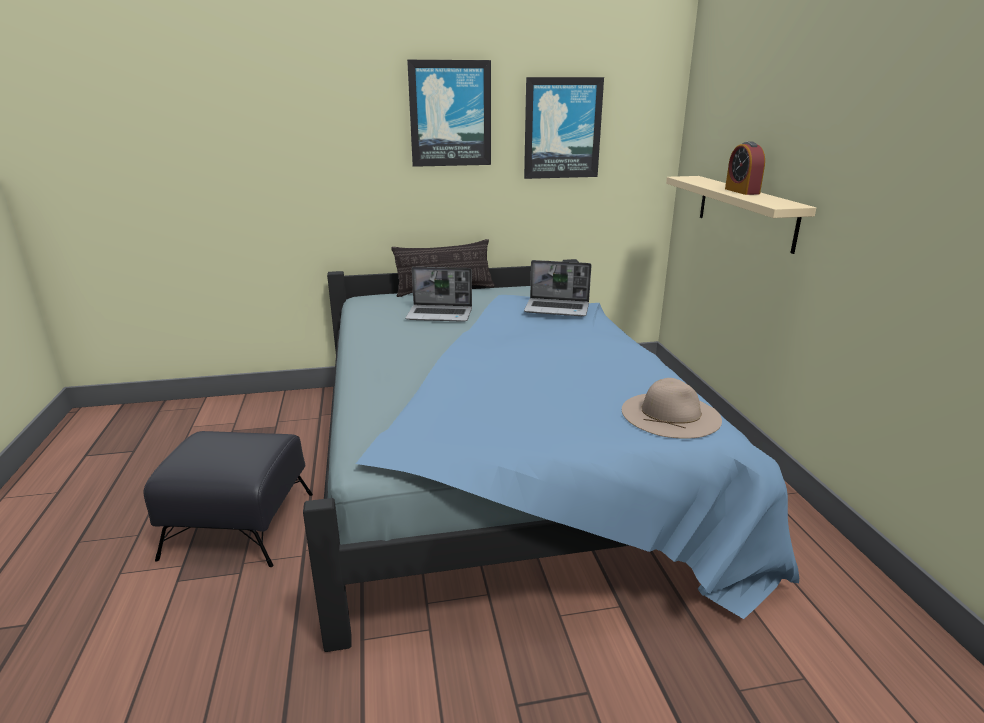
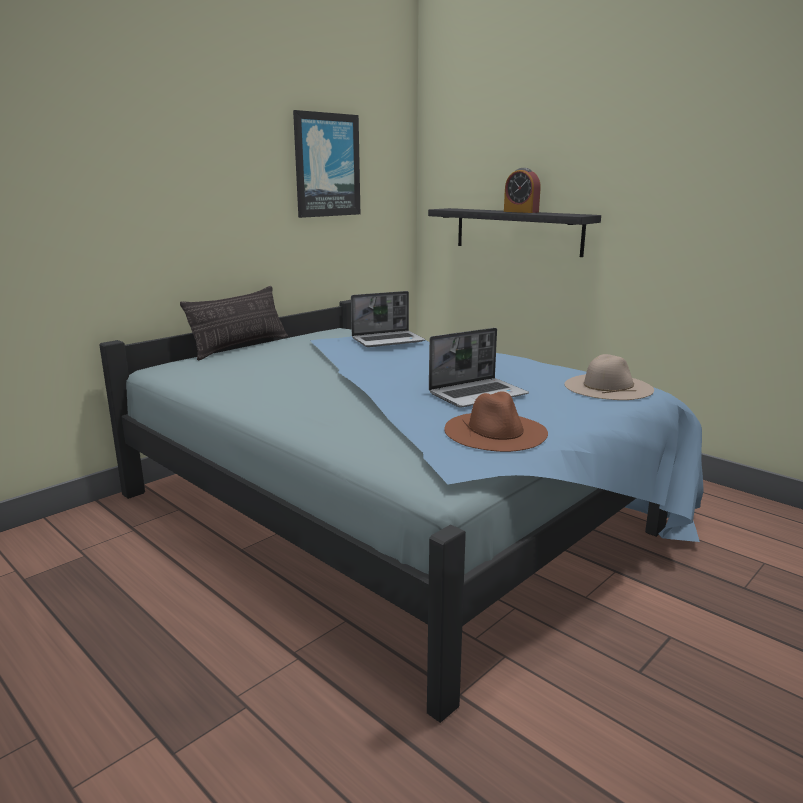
camera: 35 degrees left, 5 degrees down
(239, 524) = (176, 664): black ottoman -> none
(440, 314) = (279, 365): laptop -> laptop (478, 394)
(450, 114) = (224, 146): picture -> none
(473, 428) = (495, 431): none -> brown hat
(745, 211) = (517, 231): beige shelf -> black shelf

